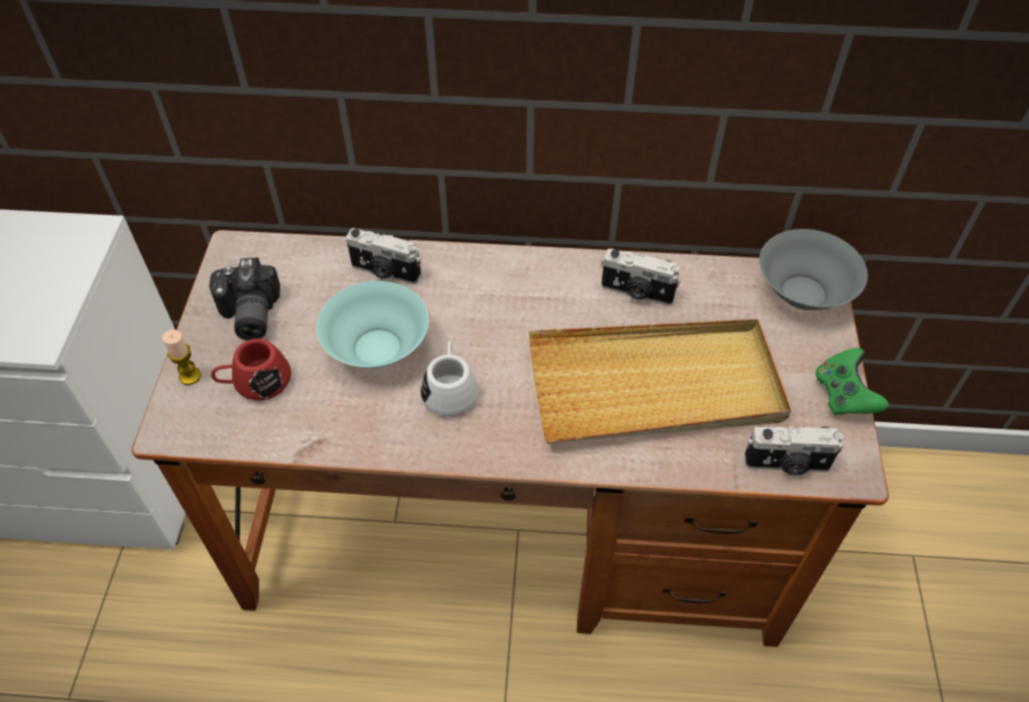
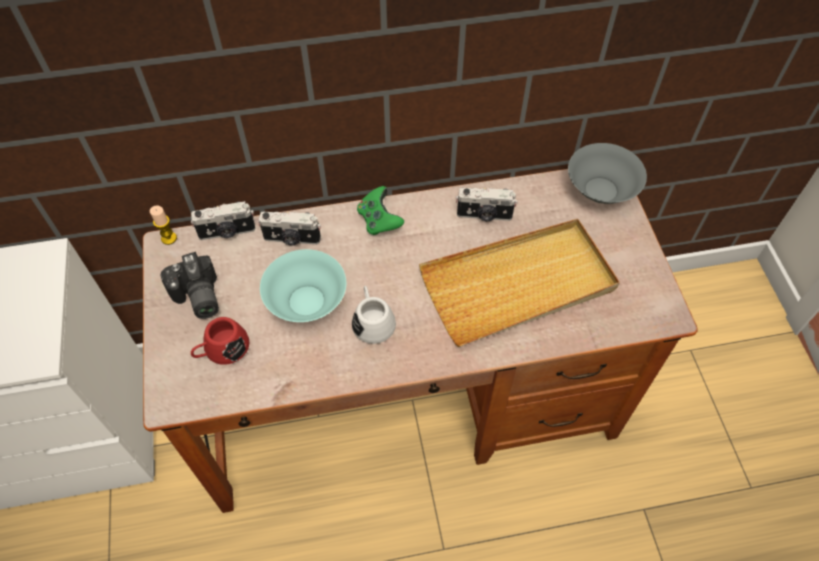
camera: 15 degrees left, 5 degrees up
(190, 376) = (168, 357): candle -> candle (169, 238)
(787, 465) = (625, 322): camera -> camera (227, 232)
(843, 395) = (649, 261): green game controller -> green game controller (379, 220)

